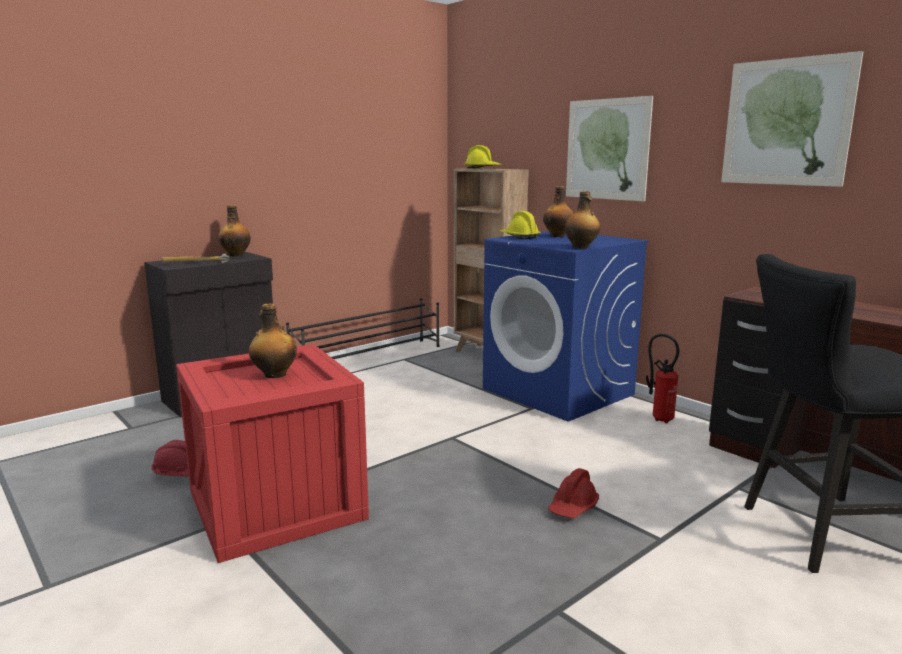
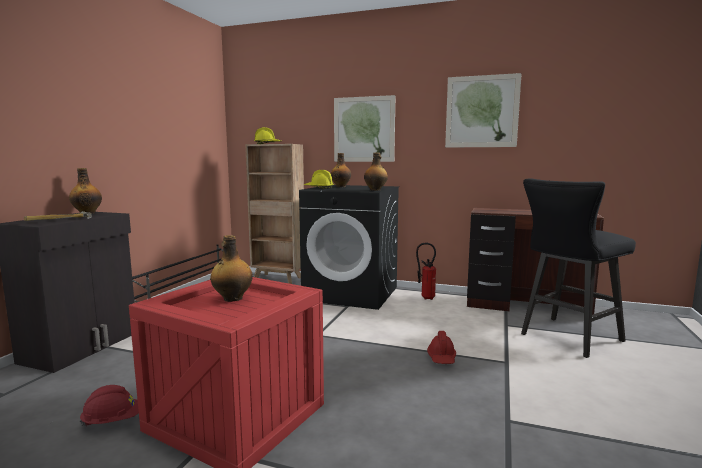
camera: 30 degrees left, 5 degrees down
(559, 392) = (352, 293): blue washing machine -> black washing machine

